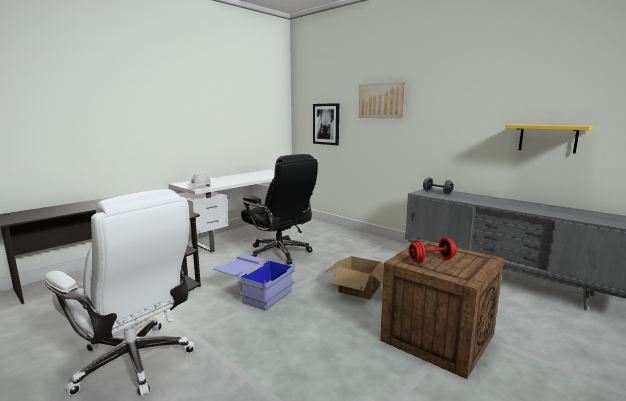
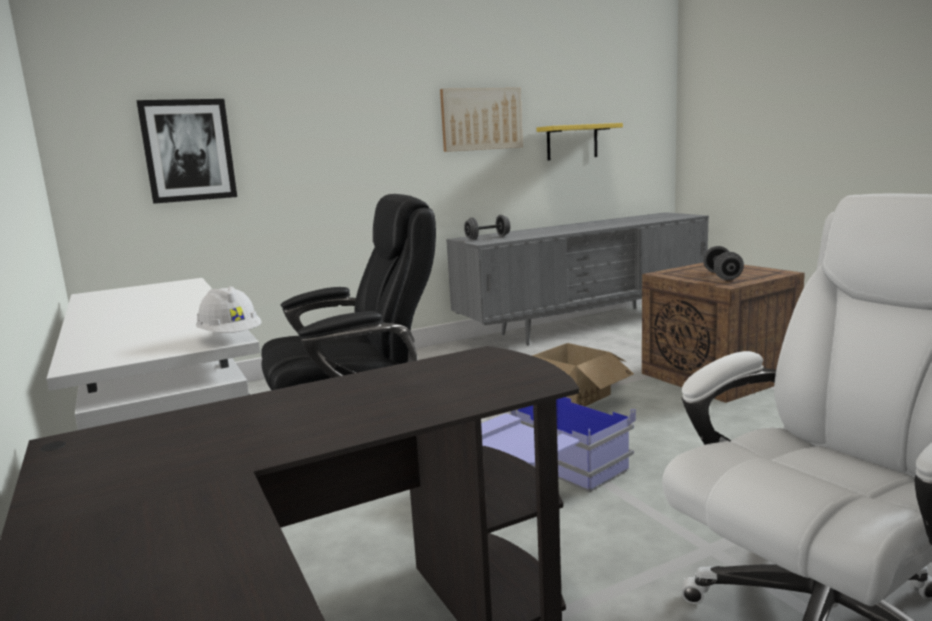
camera: 70 degrees left, 0 degrees up
(381, 101) = (333, 94): picture -> picture (481, 119)
(431, 260) = (722, 276): red dumbbell -> grey dumbbell

